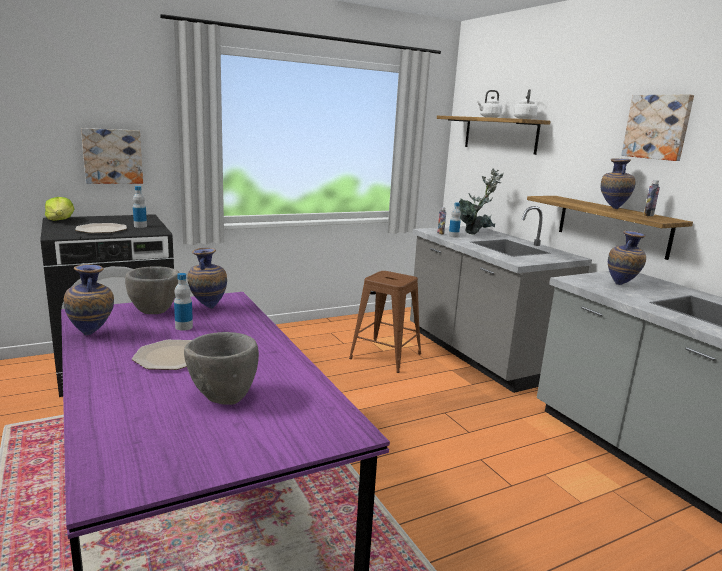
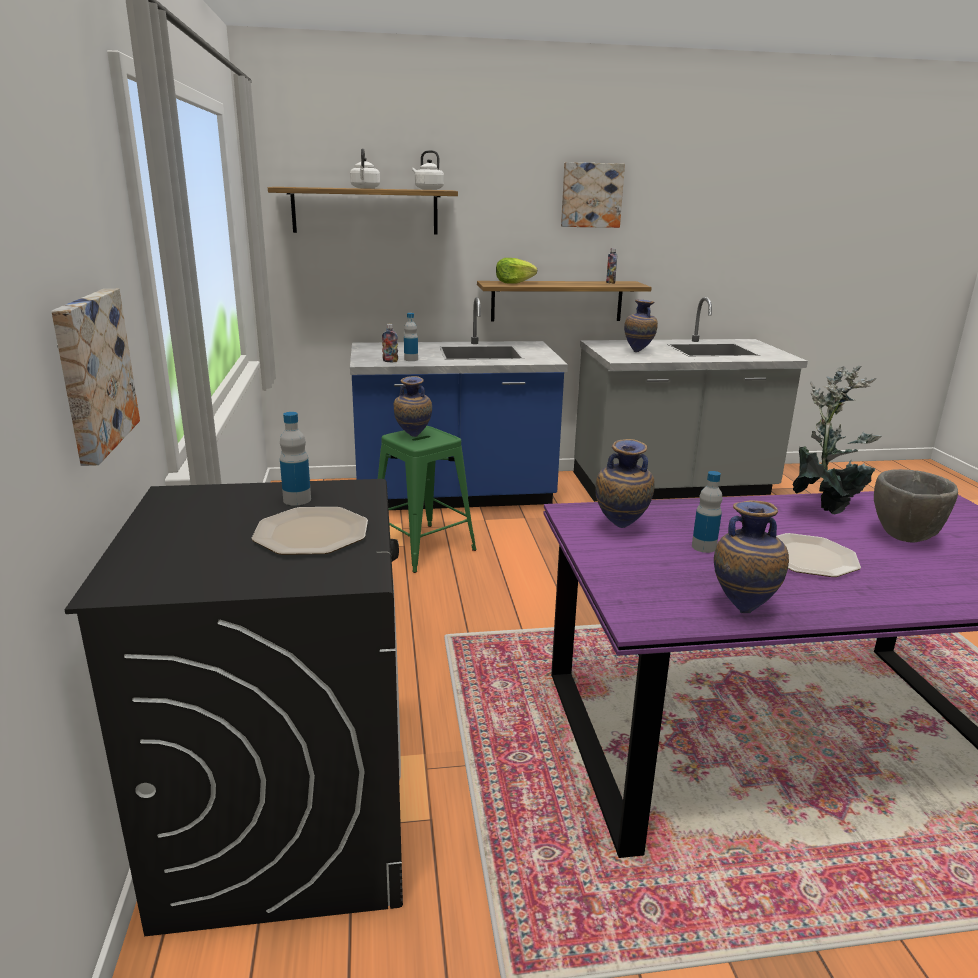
camera: 70 degrees left, 5 degrees up
(60, 220) = (146, 581): lettuce -> lettuce (513, 283)
(154, 312) = (639, 564): grey bowl -> none
(385, 356) = (422, 547): brown stool -> green stool
(475, 233) = (399, 350): potted plant -> potted plant (823, 507)
(480, 354) = (454, 495): grey counter -> blue counter
(612, 208) = (572, 283): vase -> vase (412, 437)

